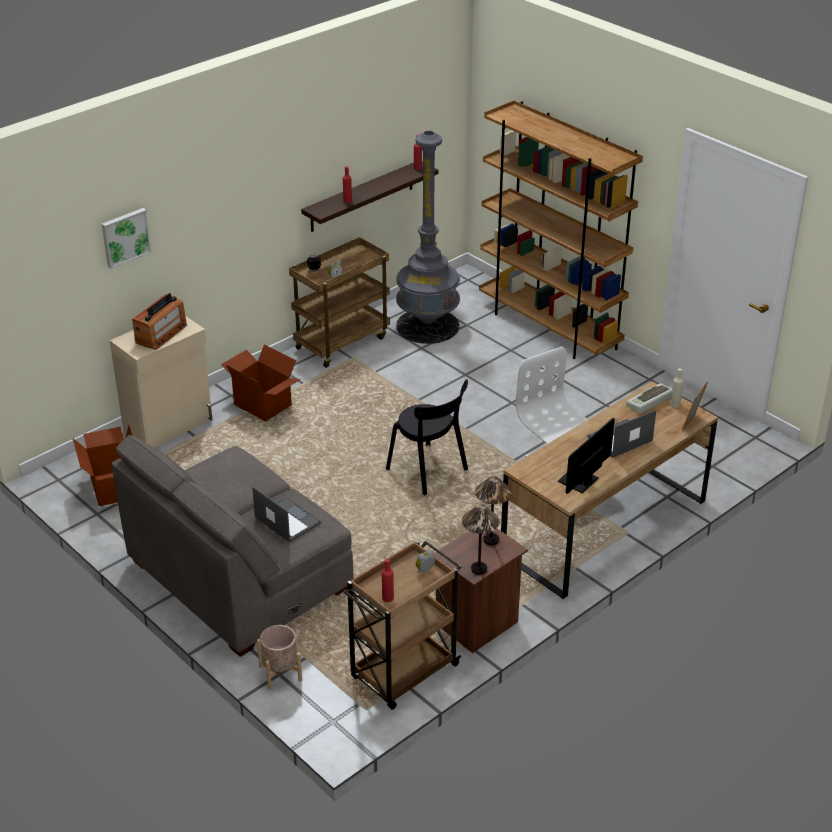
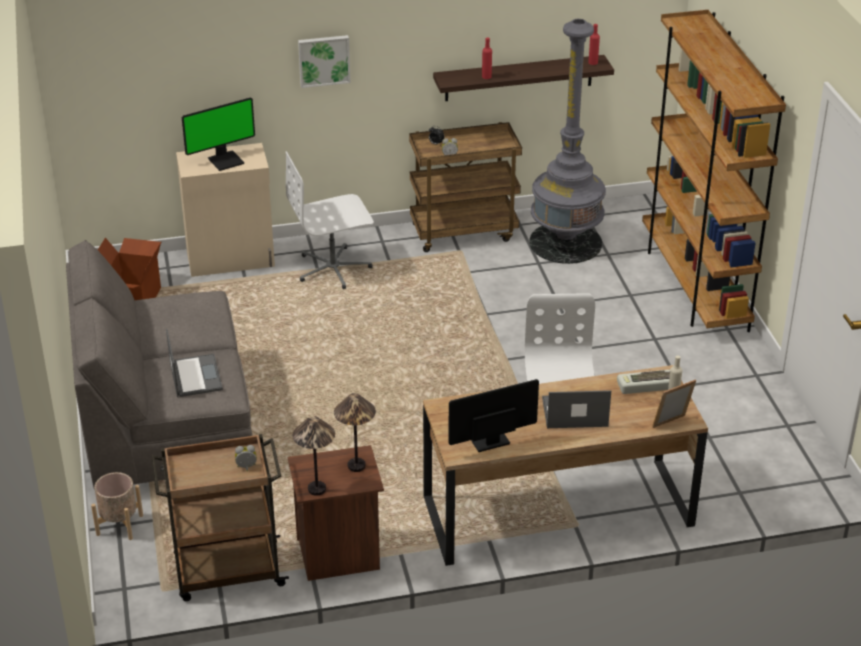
camera: 30 degrees right, 0 degrees up
(125, 237) = (204, 50): picture -> picture (324, 60)
(161, 334) = (225, 160): radio -> monitor
(263, 404) = (333, 268): cardboard box -> white office chair
(388, 598) = (187, 478): red bottle -> none
(429, 471) = (431, 388): black chair -> none

